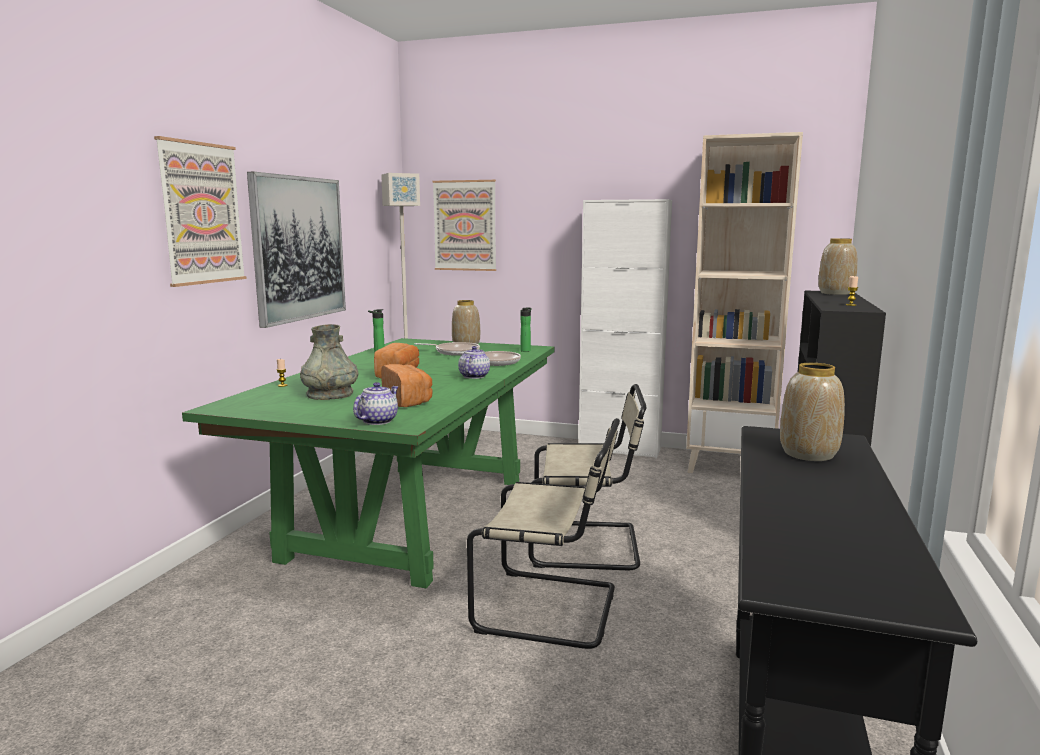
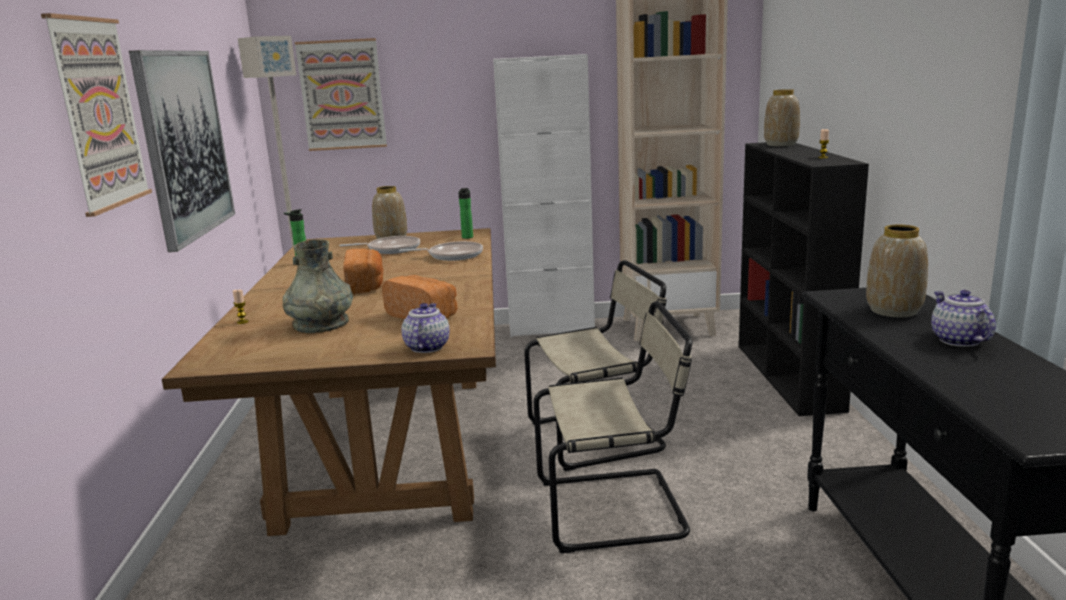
camera: 20 degrees left, 5 degrees up
(412, 516) = (390, 445): green dining table -> brown dining table
(474, 376) = (455, 276): teapot -> teapot (957, 340)

